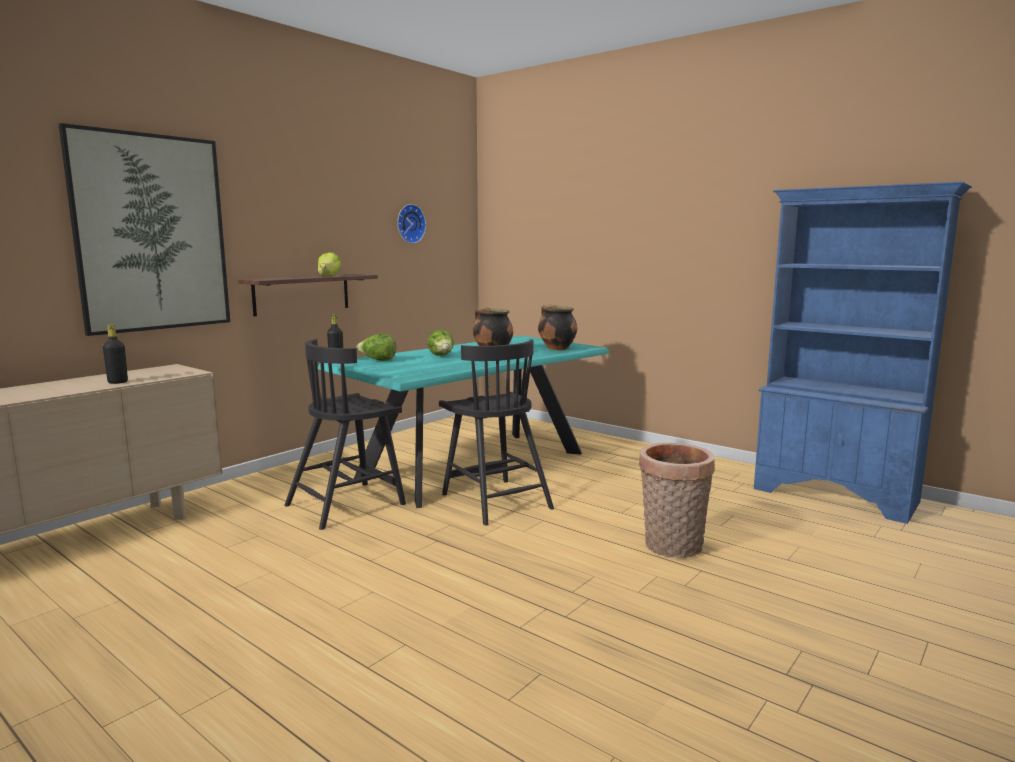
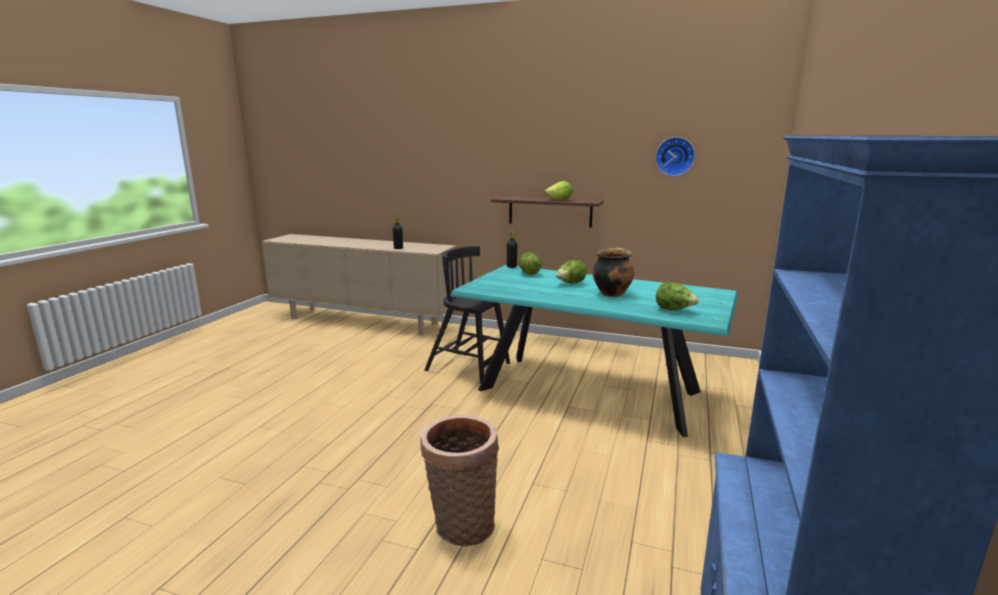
camera: 70 degrees right, 5 degrees up
(152, 233) = (449, 163): picture -> none
(494, 500) = (515, 415): black chair -> none
(556, 348) = (674, 310): cooking pot -> lettuce

